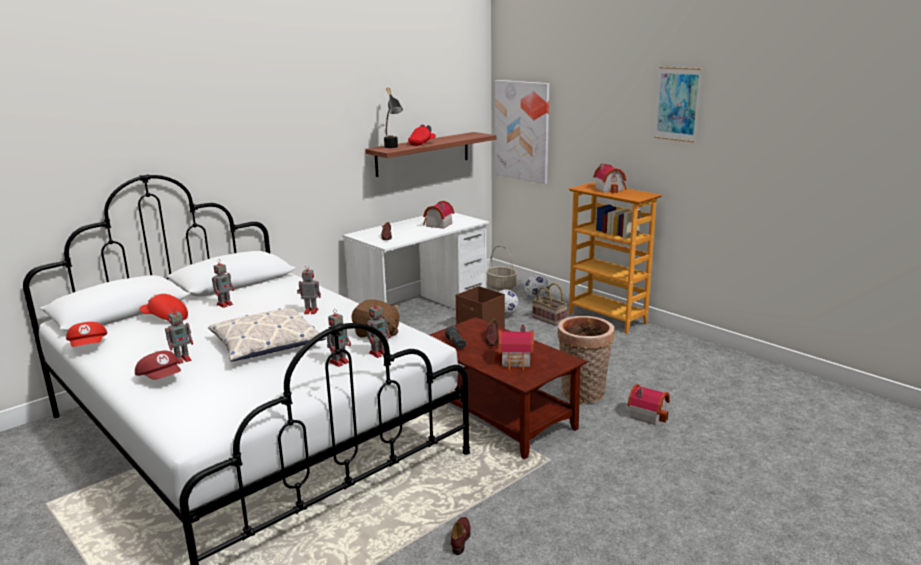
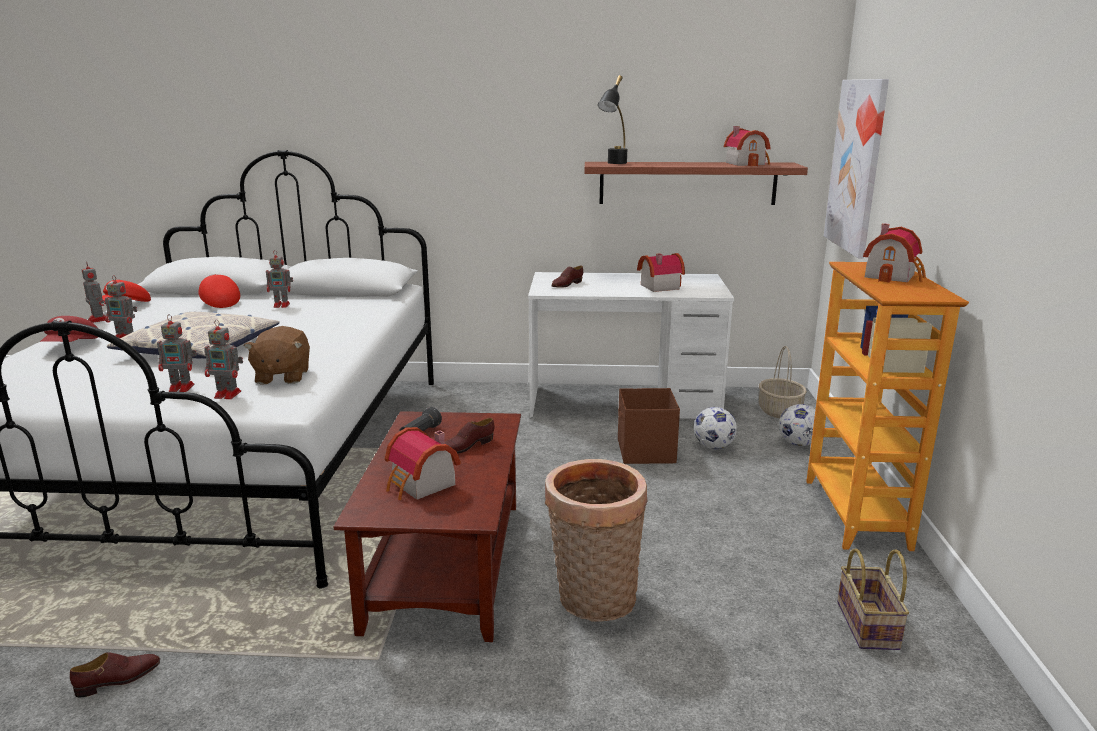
camera: 45 degrees right, 0 degrees up
(310, 311) = (310, 333): toy robot -> toy robot (98, 319)
(422, 143) = (665, 164): red cap -> none
(550, 319) = (763, 477): basket -> basket (869, 626)
(647, 414) = (624, 687): toy house -> toy house (747, 163)
(677, 104) = (1024, 105): picture -> none

